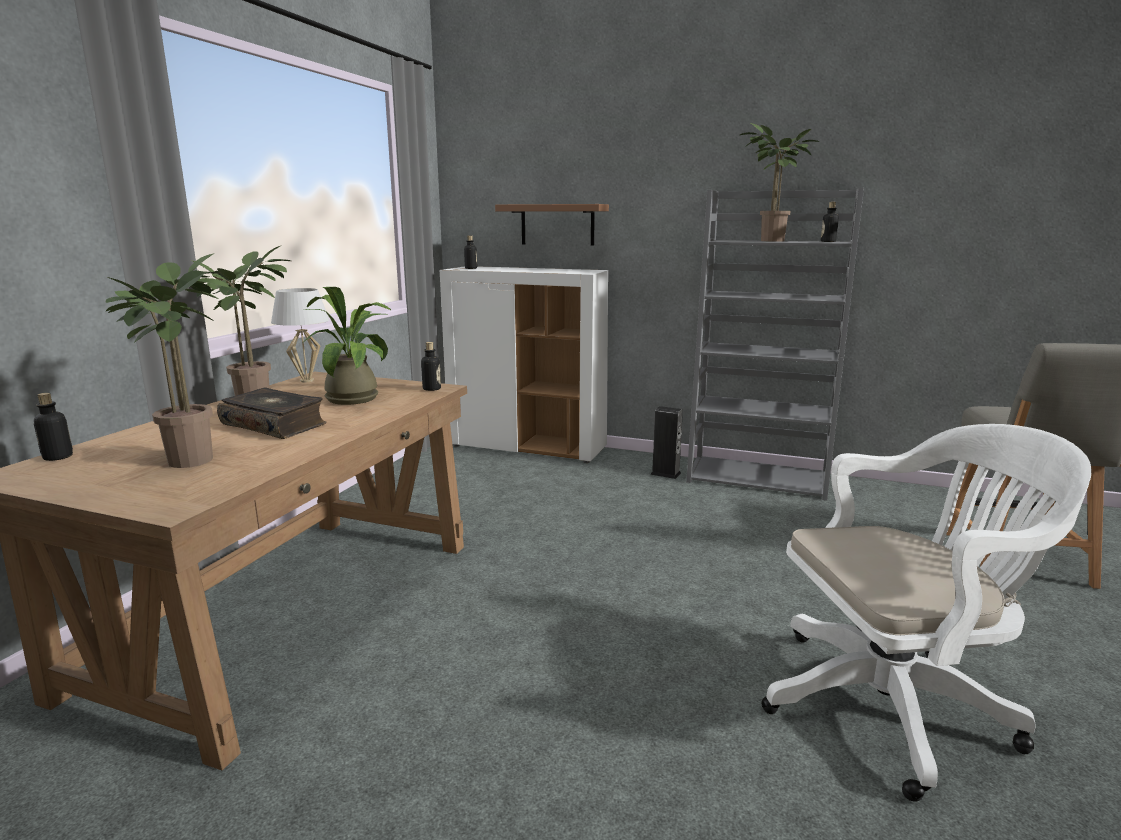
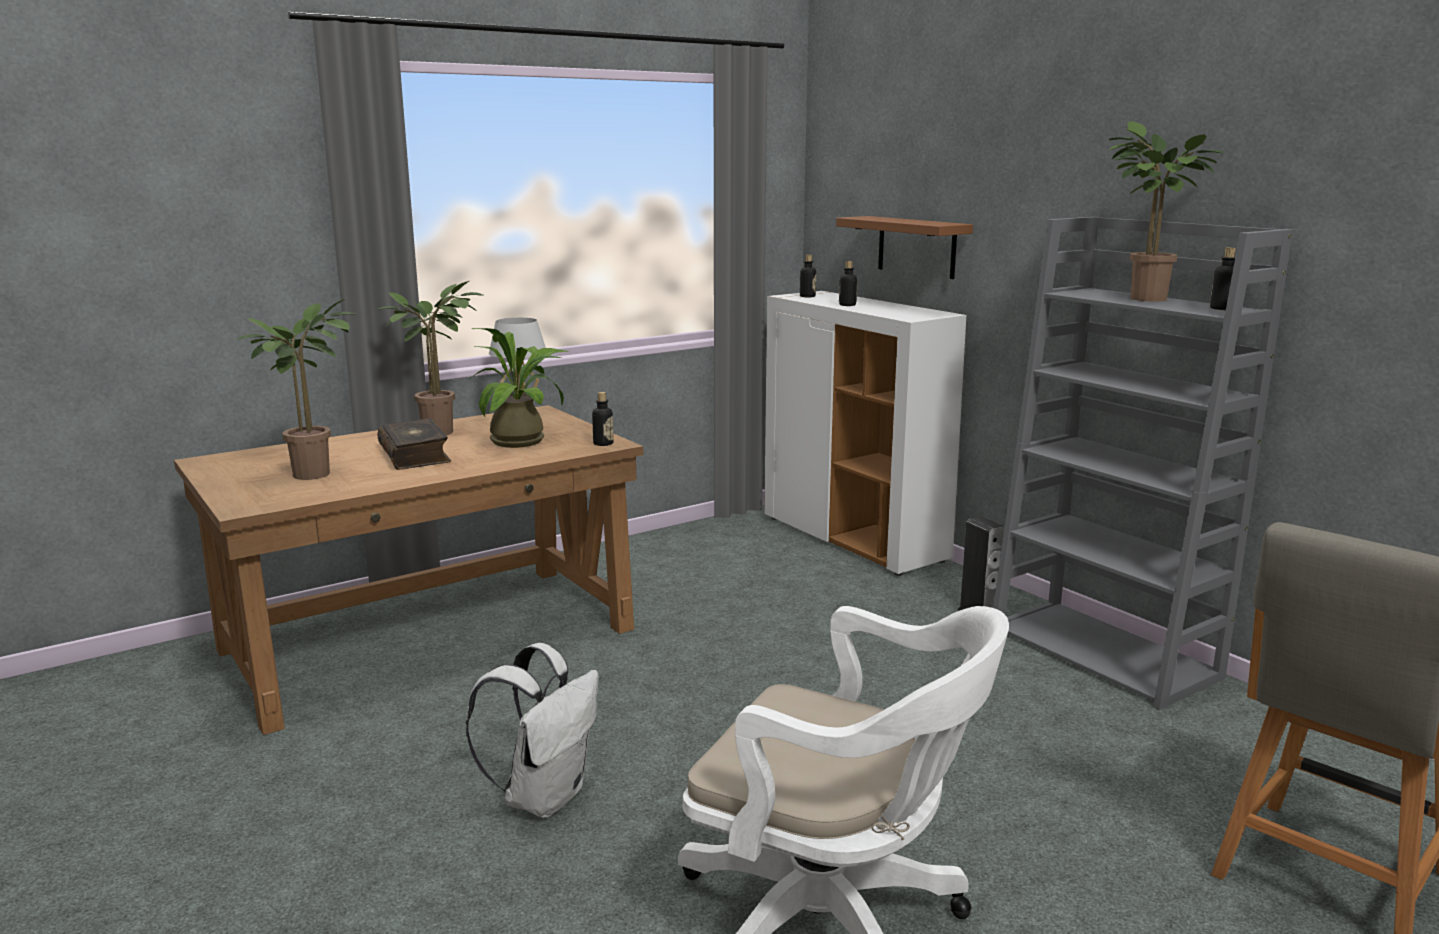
camera: 35 degrees right, 0 degrees up
(58, 457) = (249, 453): bottle -> bottle (847, 305)
(580, 702) = (544, 796): none -> white backpack

